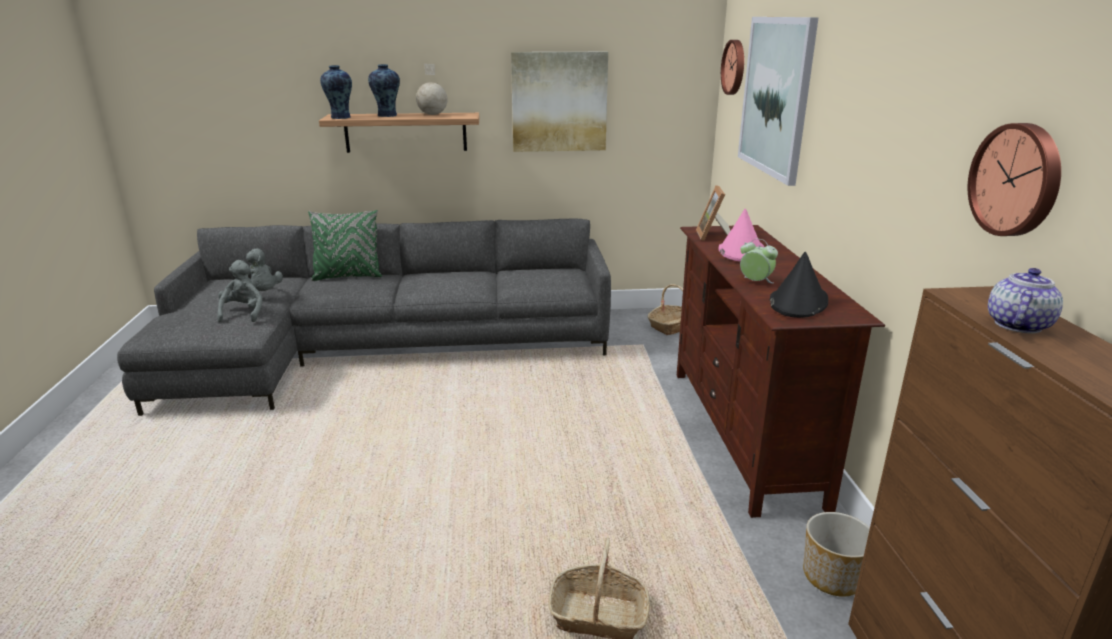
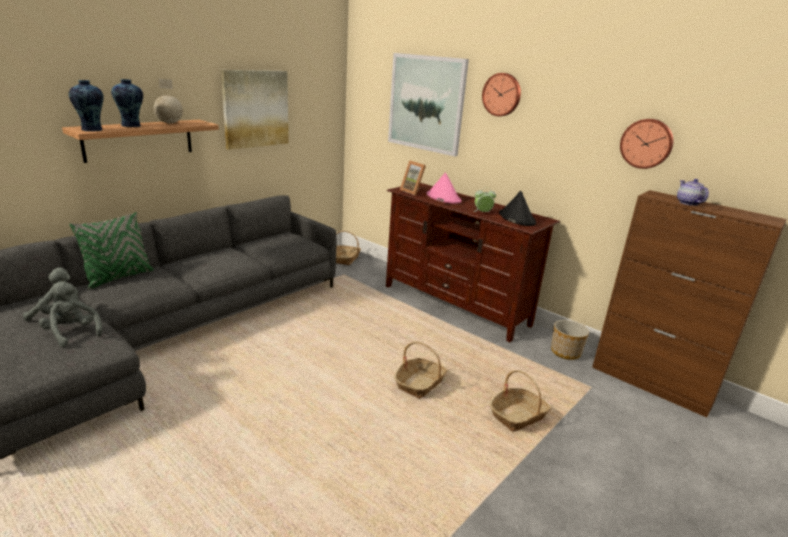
camera: 45 degrees left, 0 degrees up
(535, 507) = (420, 383): none -> basket
(735, 67) = (369, 83): wall clock -> wall clock (502, 94)

